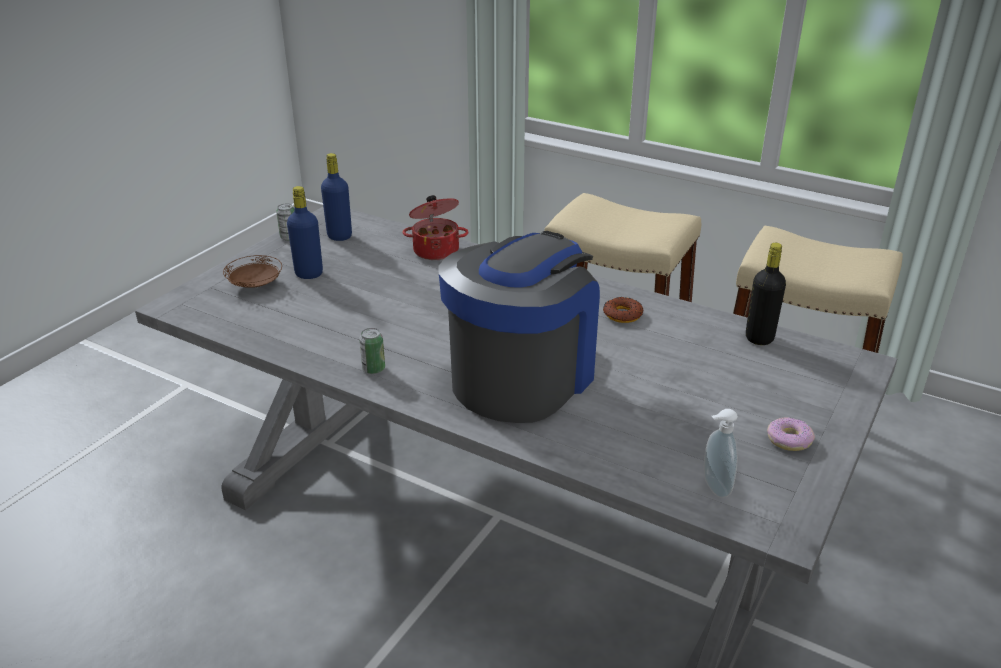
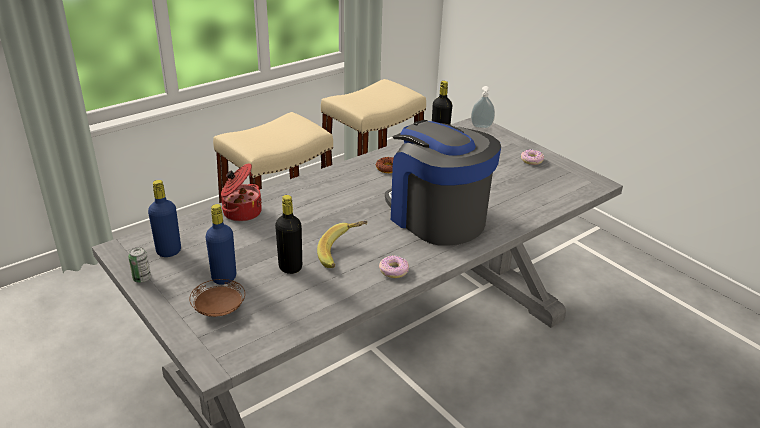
camera: 70 degrees left, 0 degrees up
(346, 303) = (290, 267): none -> black bottle
(373, 369) = (393, 271): can -> donut
(390, 328) = (343, 254): none -> banana
(713, 487) = (561, 190): soap dispenser -> soap dispenser (481, 127)

